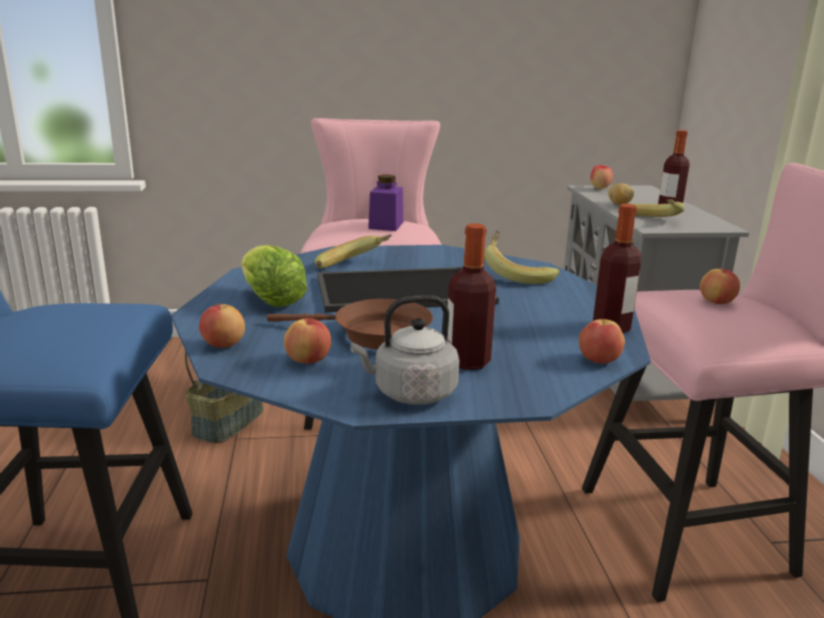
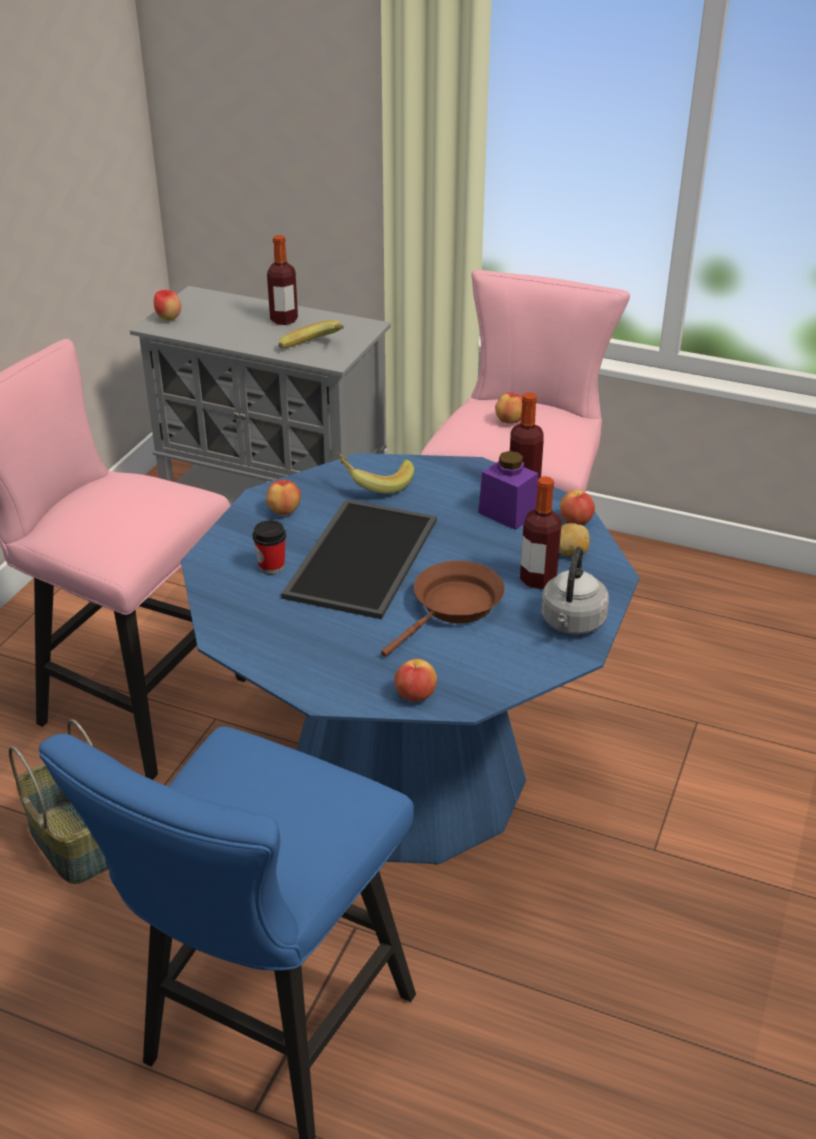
camera: 60 degrees left, 15 degrees up
(271, 300) = (324, 643): lettuce -> none
(308, 360) = (482, 656): apple -> apple (284, 511)
(355, 268) = (271, 566): banana -> cup
(386, 225) = (133, 500): purple jar -> purple jar (507, 513)
(619, 204) = (239, 337): potato -> potato (570, 553)

